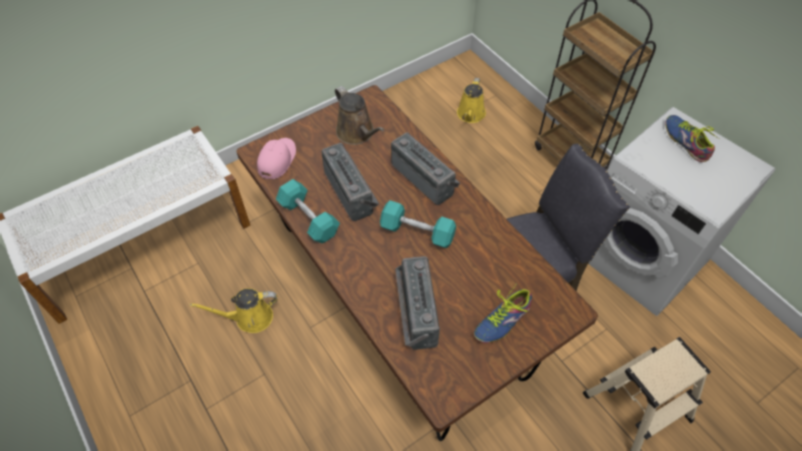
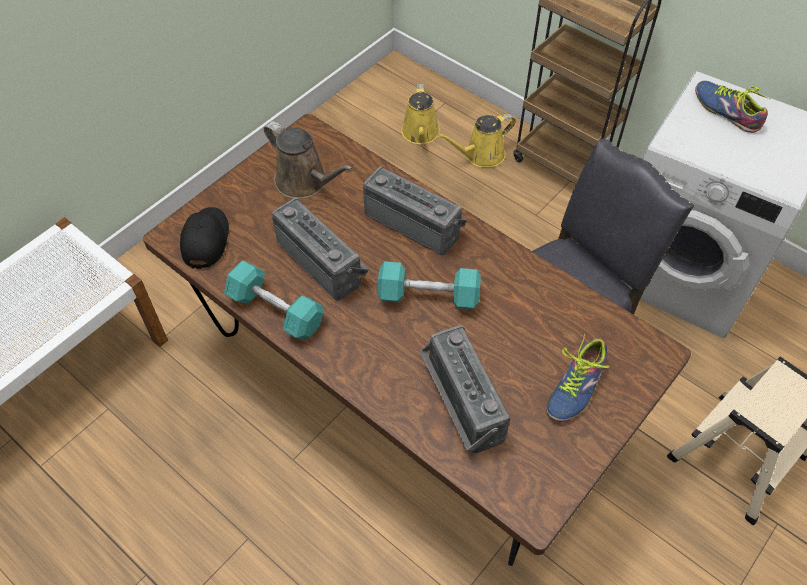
camera: 15 degrees left, 0 degrees up
(250, 318) = (205, 467): yellow watering can -> yellow watering can (481, 155)
(277, 160) = (205, 240): pink cap -> black cap

